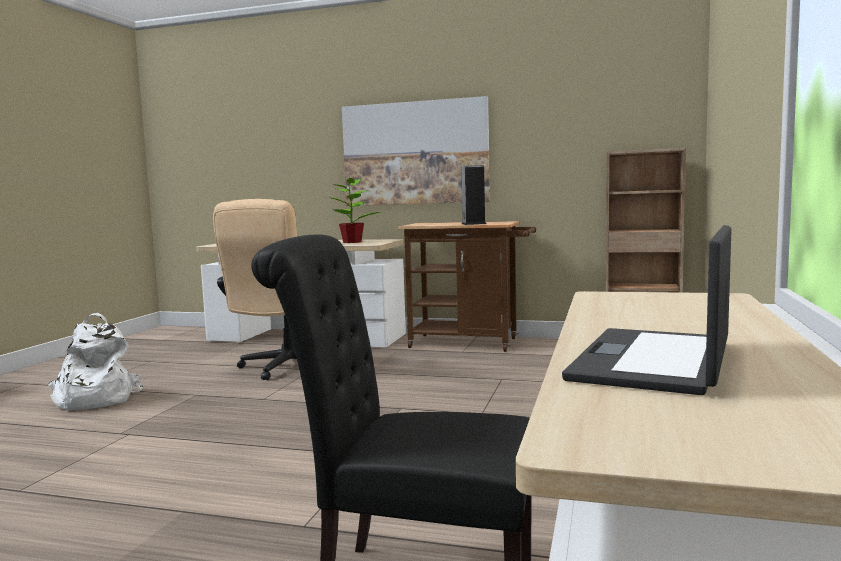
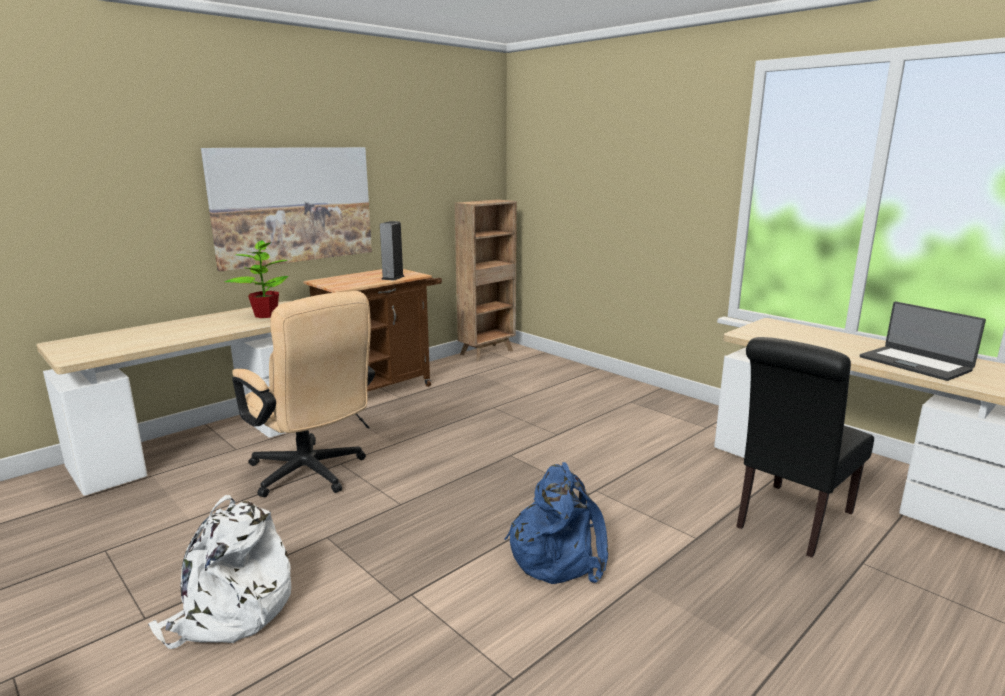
camera: 60 degrees left, 10 degrees up
(218, 466) = (558, 554): none -> blue backpack

